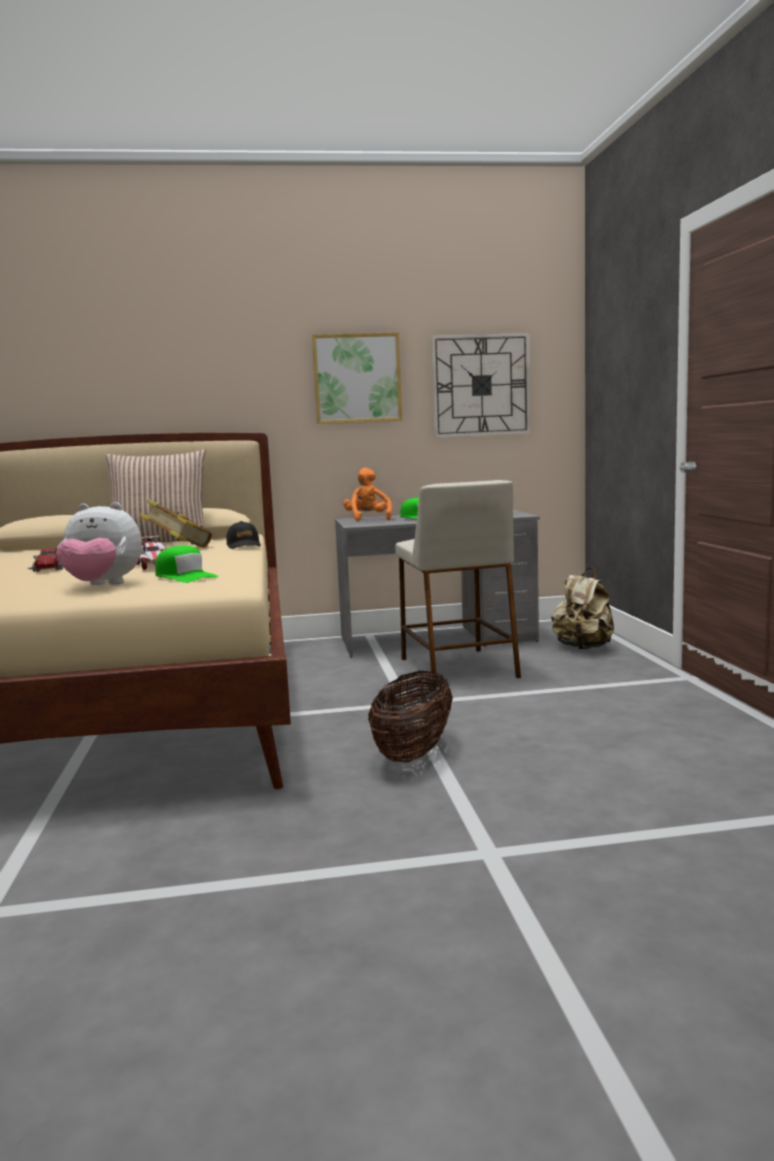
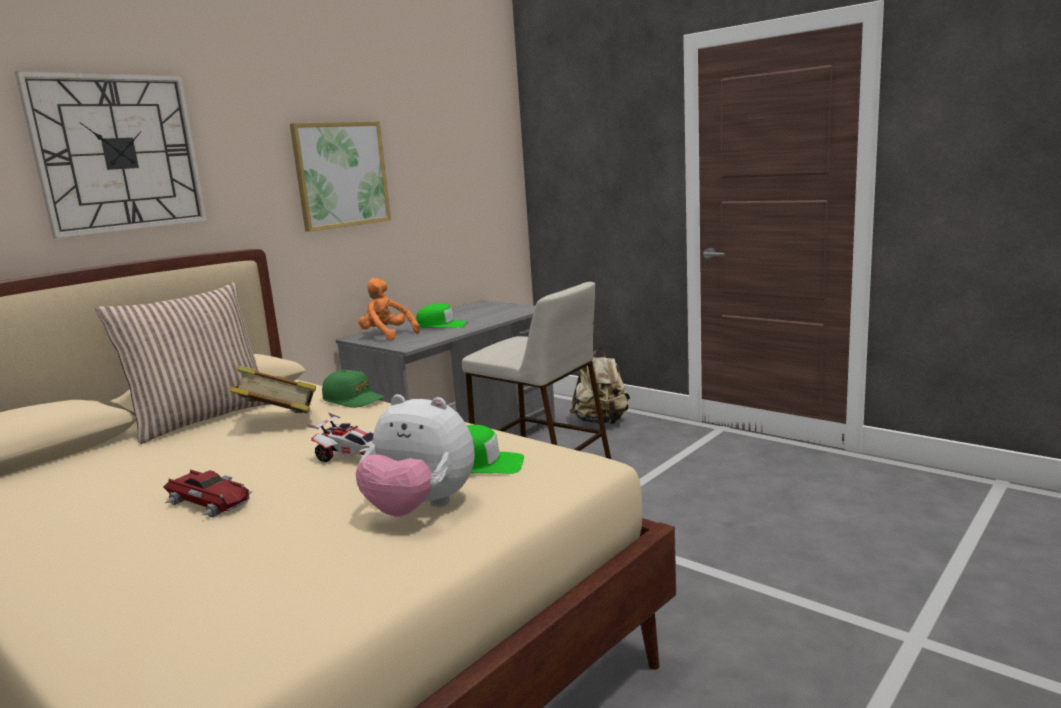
camera: 40 degrees left, 5 degrees up
(102, 585) = (420, 509): plush toy -> plush toy turned 60 degrees clockwise
(244, 545) = (353, 399): black cap -> green cap
(413, 753) = (684, 574): basket -> none
(481, 385) = (450, 177): wall clock -> wall clock (118, 153)

